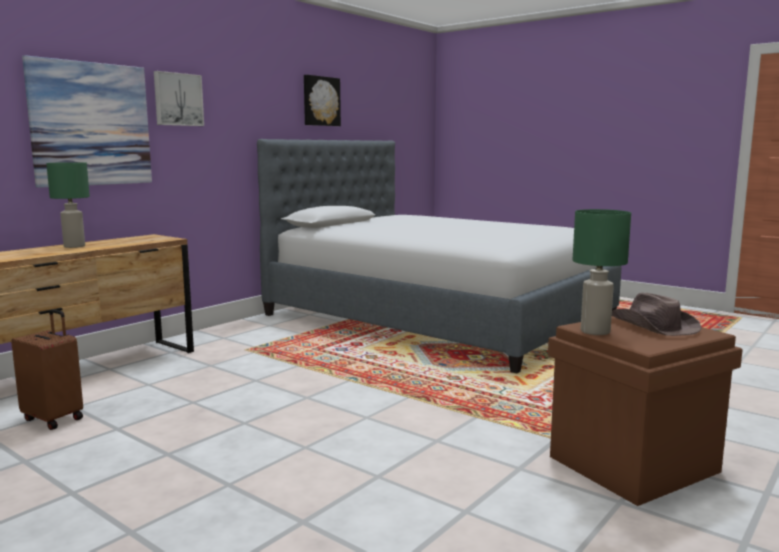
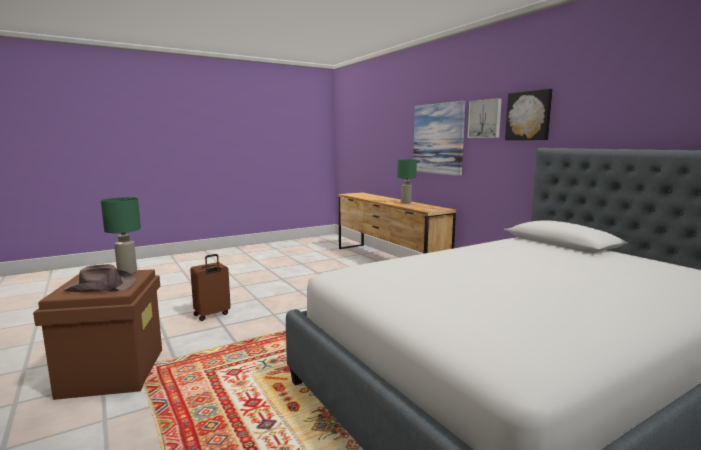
camera: 110 degrees right, 0 degrees up
(54, 418) = (339, 265): brown suitcase -> brown suitcase (212, 315)
(320, 101) = (651, 100): picture -> picture (529, 116)

